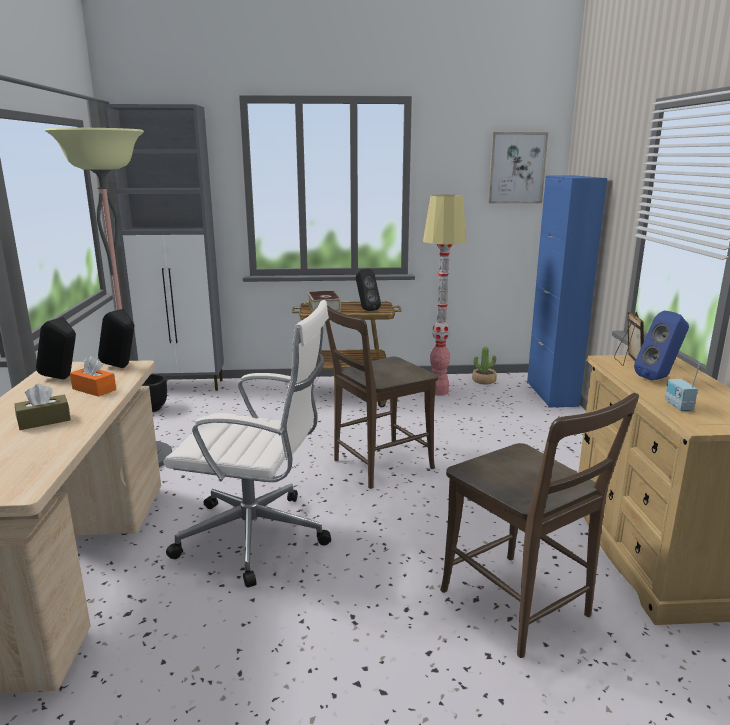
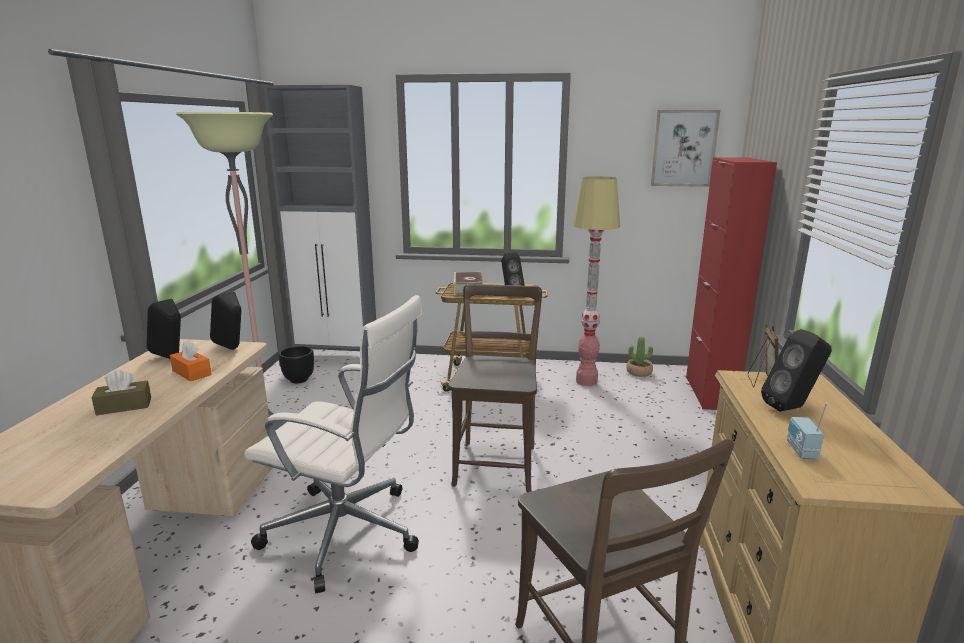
camera: 10 degrees right, 0 degrees up
(378, 465) = (496, 462): brown chair -> brown chair turned 120 degrees clockwise
(552, 394) = (710, 393): blue cabinet -> red cabinet
(659, 378) = (792, 408): blue speaker -> black speaker

